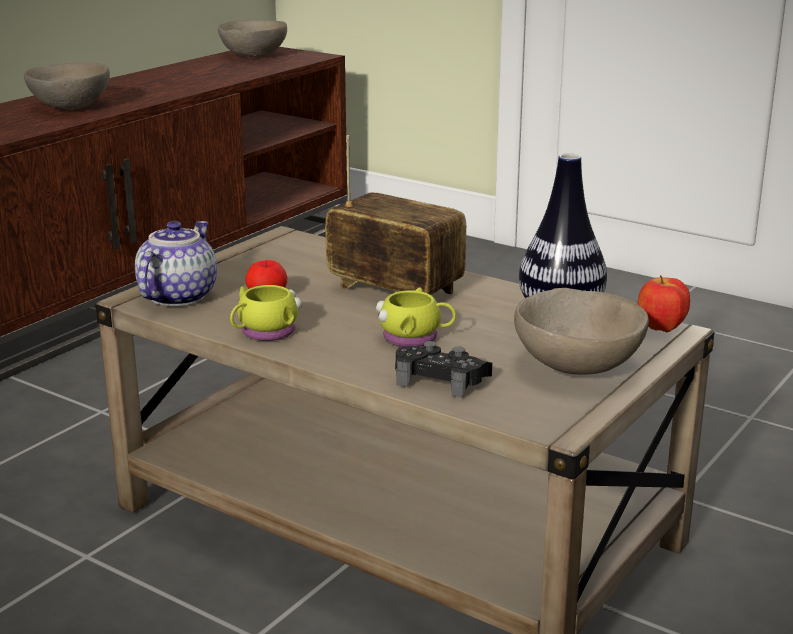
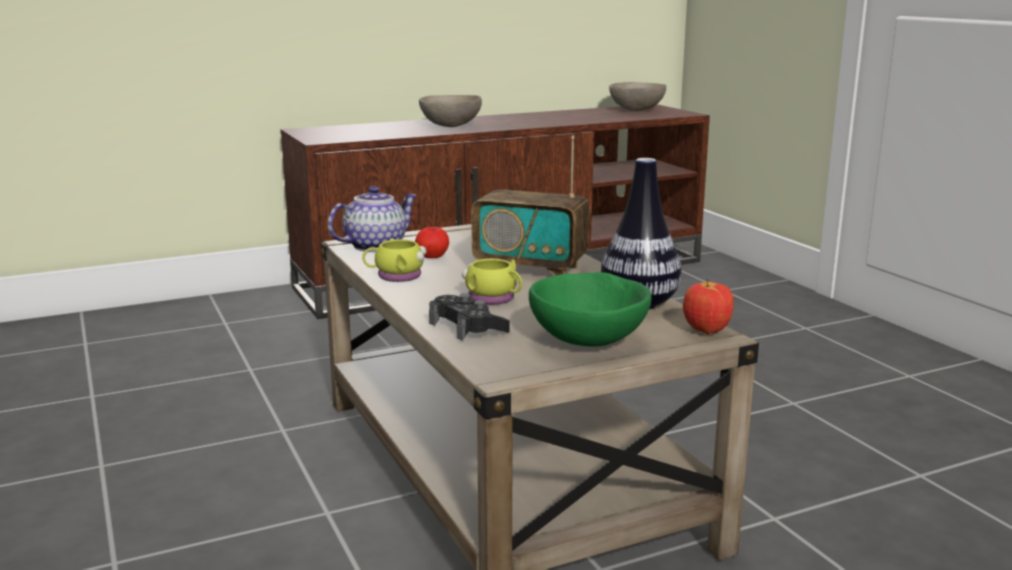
camera: 30 degrees right, 5 degrees down
(395, 291) = (530, 269): radio -> radio turned 135 degrees clockwise
(578, 366) = (589, 341): beige bowl -> green bowl

